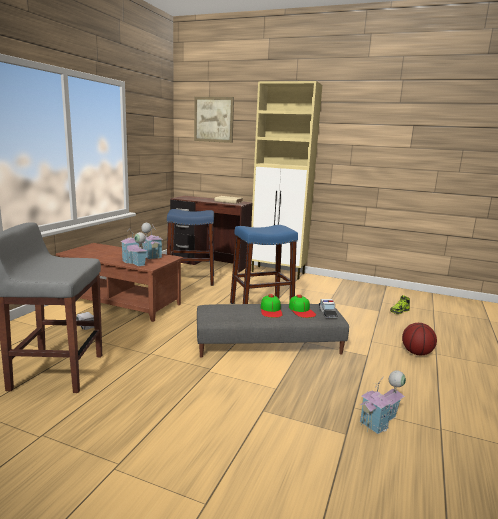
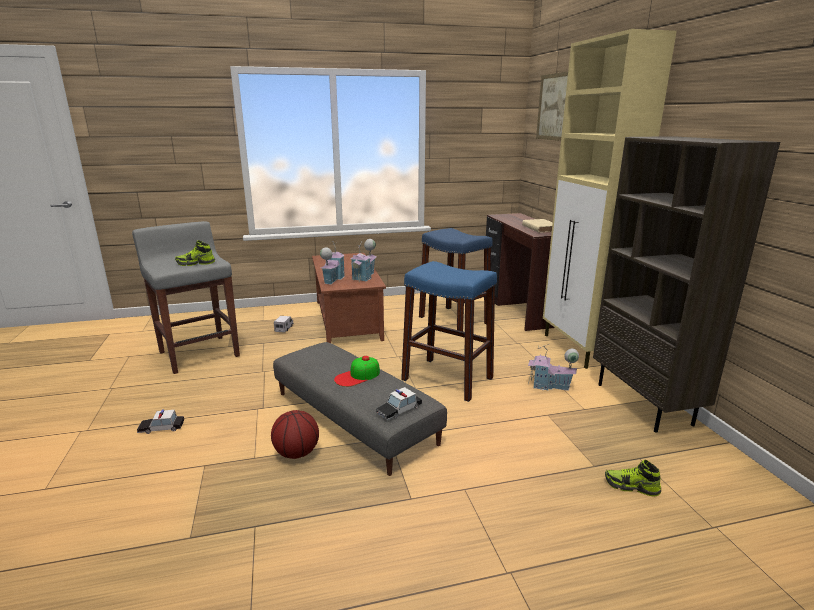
camera: 55 degrees right, 5 degrees up
(71, 264) = (196, 263): none -> shoe
(177, 419) = (161, 428): none -> toy car
(301, 310) = (383, 392): cap -> none
(344, 284) = (644, 404): none -> brown bookcase
(380, 421) = (235, 559): toy house -> toy house (550, 386)
(417, 353) = (482, 547): basketball -> basketball (297, 453)

